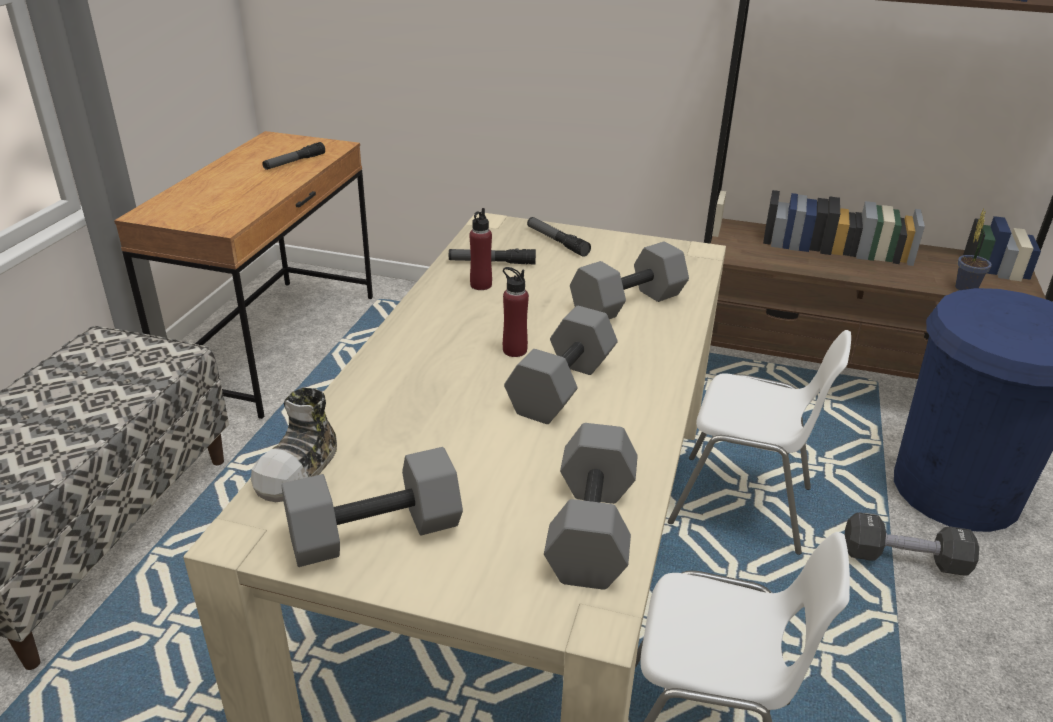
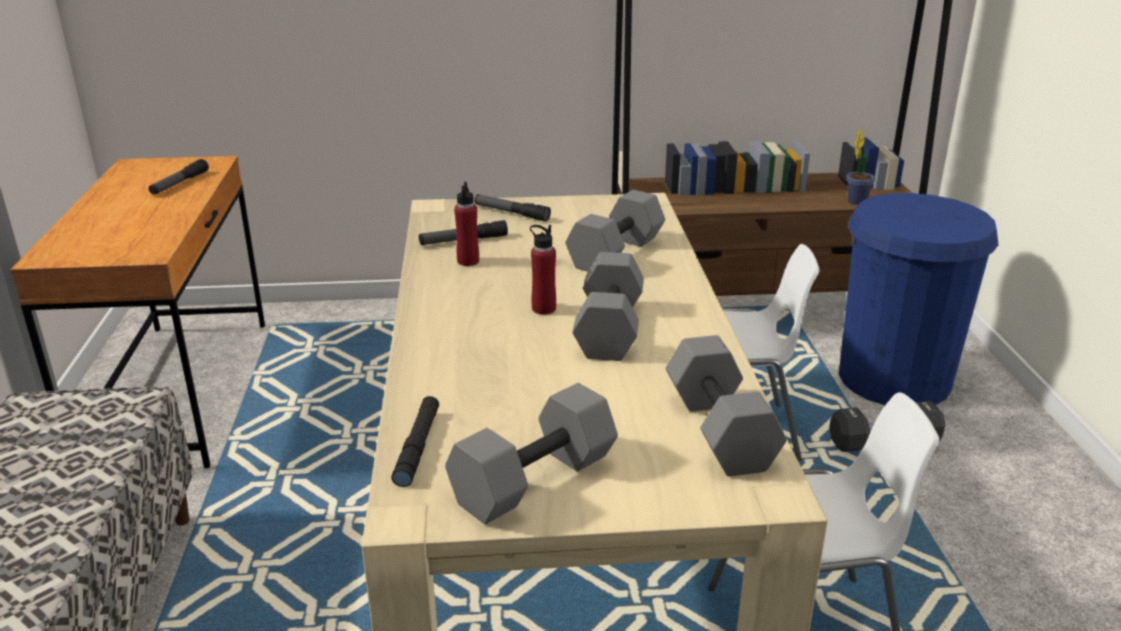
camera: 20 degrees left, 5 degrees down
(299, 468) = (417, 447): shoe -> black flashlight

